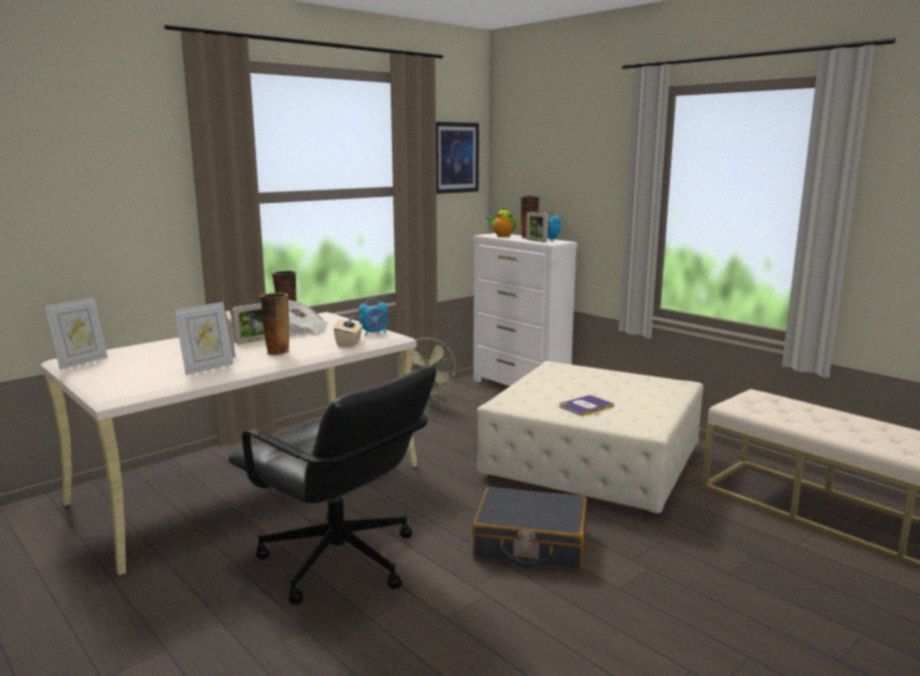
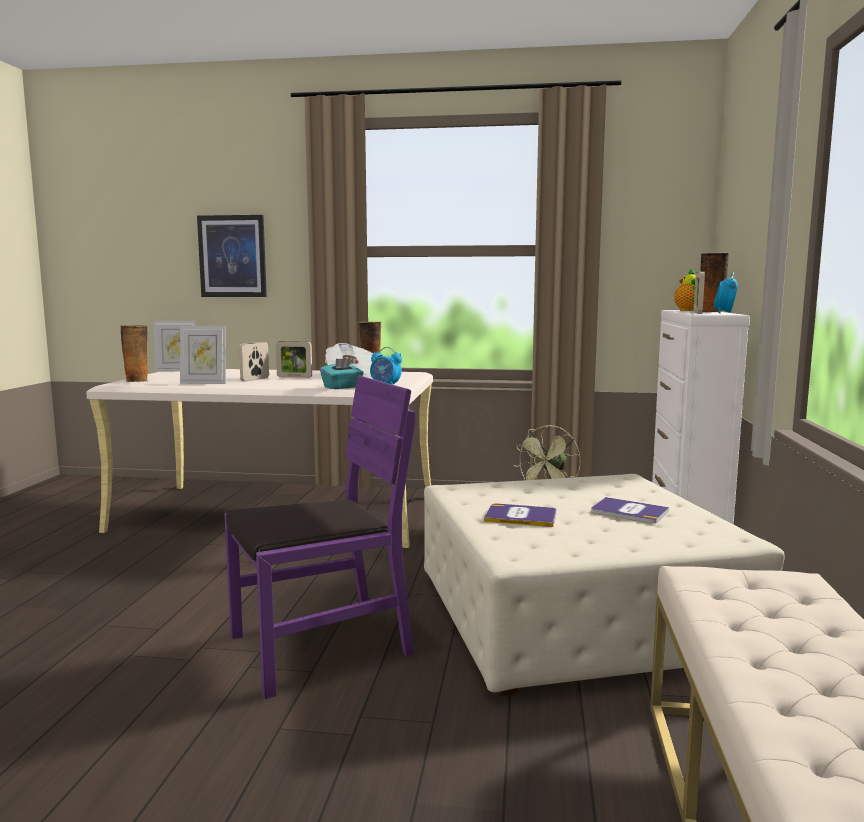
camera: 50 degrees right, 5 degrees down
(277, 352) = (276, 383): vase -> vase (137, 381)
(339, 562) = (186, 582): black office chair -> none
(349, 342) = (342, 387): beige tissue box -> turquoise tissue box
(455, 157) = (652, 210): picture -> picture (232, 256)
(530, 544) = (320, 647): black suitcase -> purple chair
(613, 385) = (629, 512): none -> book

